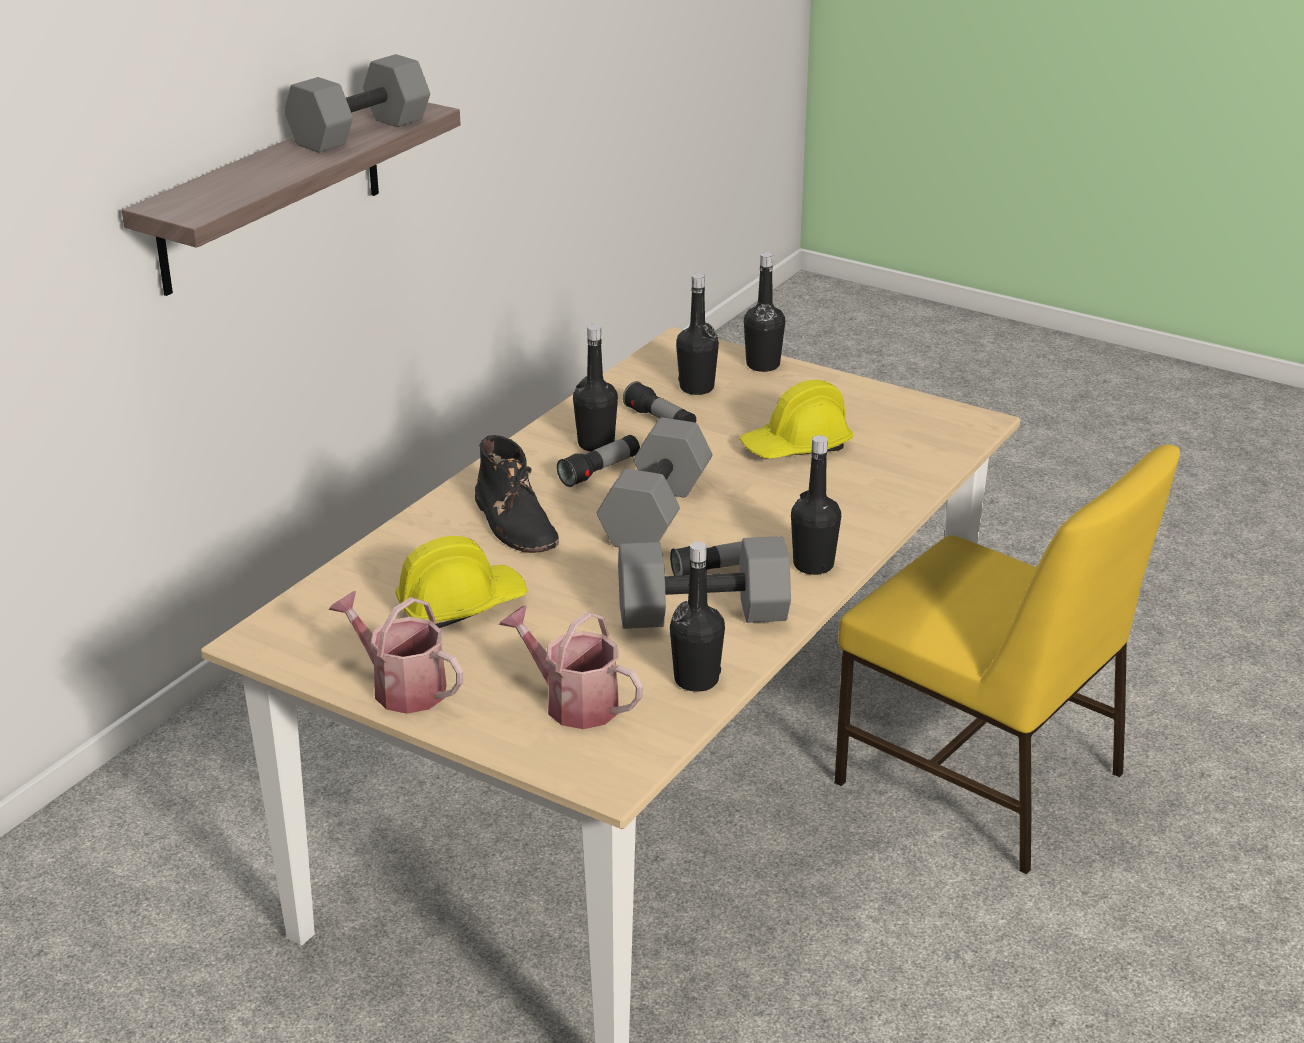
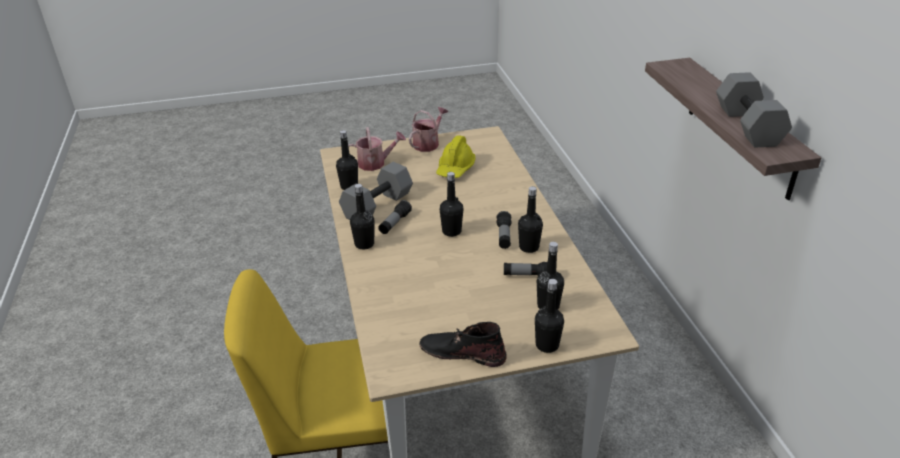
camera: 135 degrees right, 5 degrees up
(401, 687) = (428, 143): watering can -> watering can turned 45 degrees counterclockwise
(515, 523) = (492, 200): black boot -> black boot (462, 352)
(657, 514) = (451, 231): grey dumbbell -> black bottle
(796, 447) = (450, 298): yellow hard hat -> none

